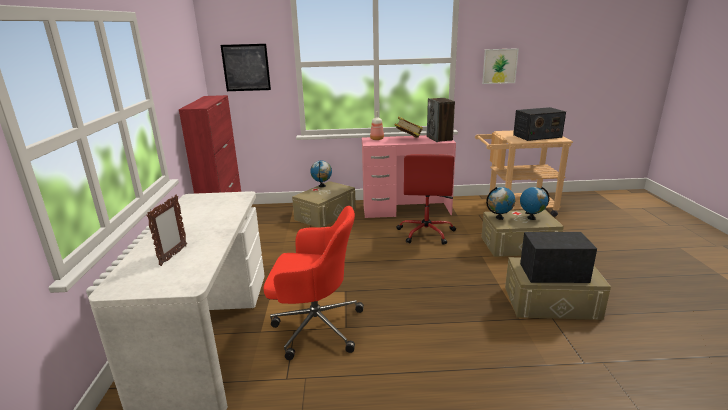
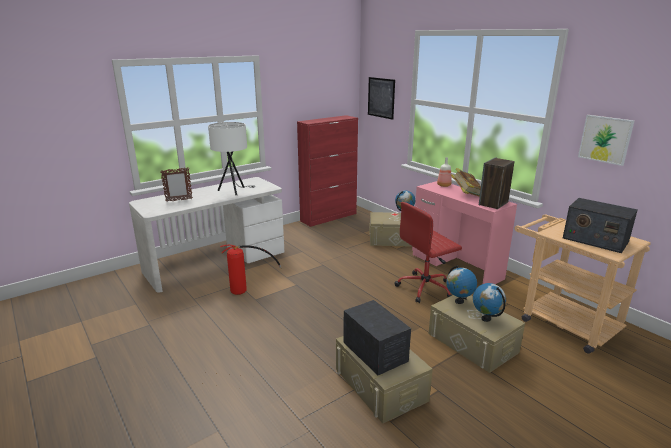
camera: 55 degrees right, 0 degrees up
(213, 215) = (234, 191): none -> white table lamp
(315, 326) = (247, 289): red office chair -> fire extinguisher

